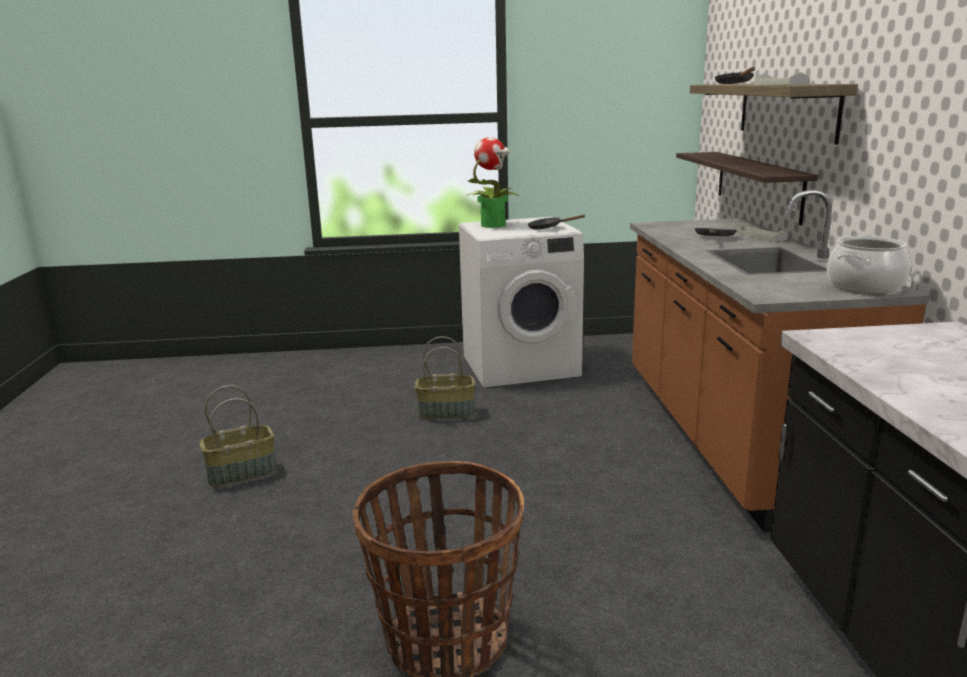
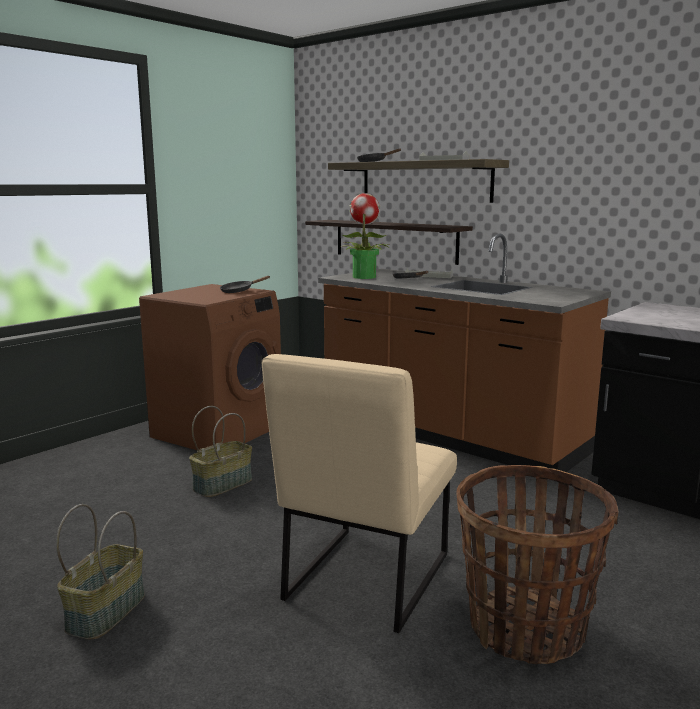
camera: 45 degrees left, 5 degrees down
(409, 531) = (364, 578): none -> beige chair
(493, 225) = (182, 294): potted plant -> potted plant (364, 277)
(521, 366) = (219, 431): white washing machine -> brown washing machine
(864, 286) = (573, 291): cooking pot -> none

